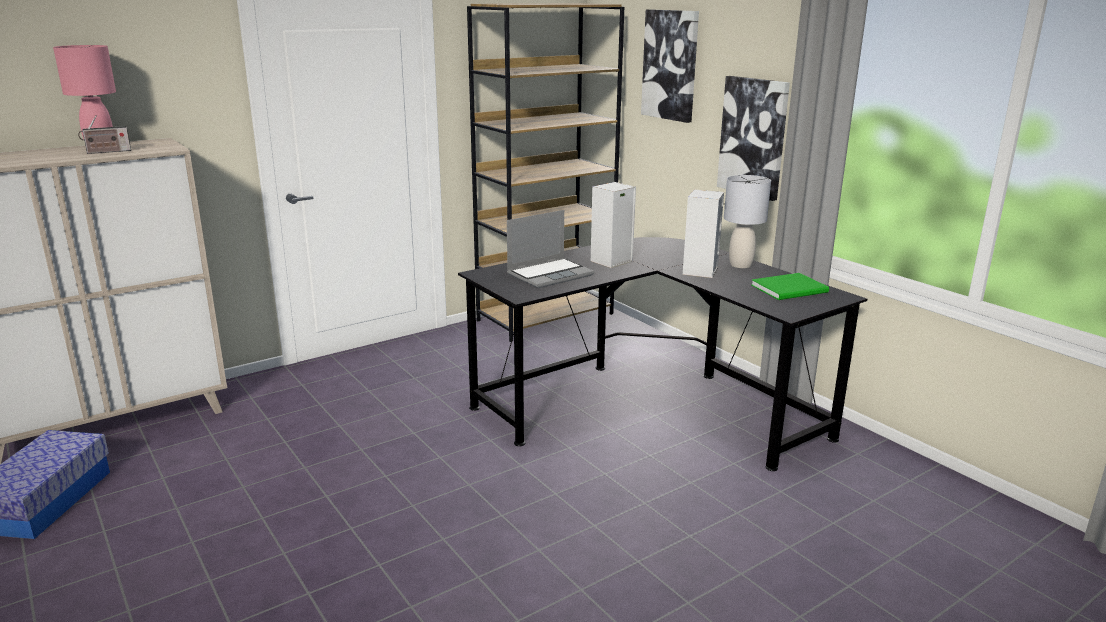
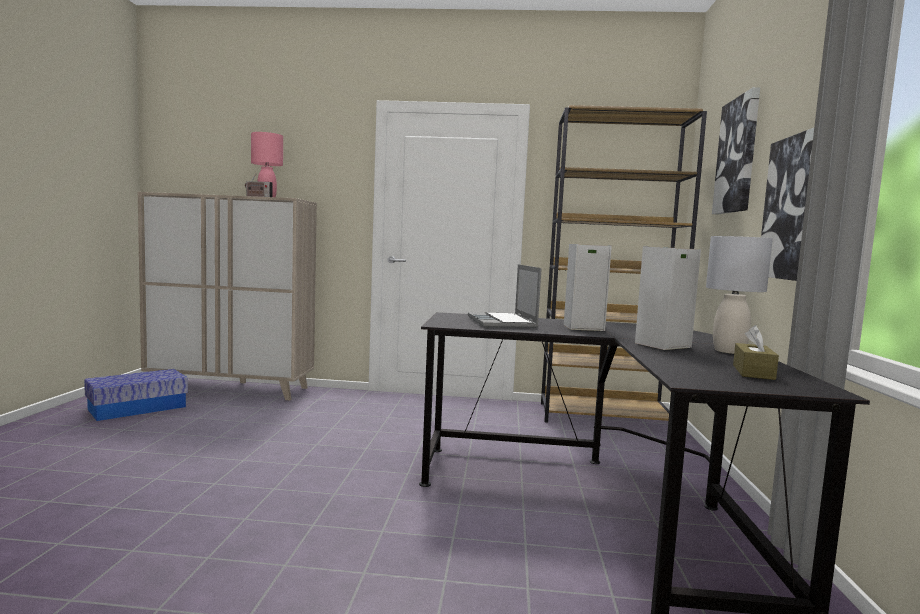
camera: 40 degrees right, 15 degrees down
(550, 274) = (503, 323): laptop -> laptop turned 75 degrees clockwise
(792, 289) = (753, 372): green book -> brown tissue box

